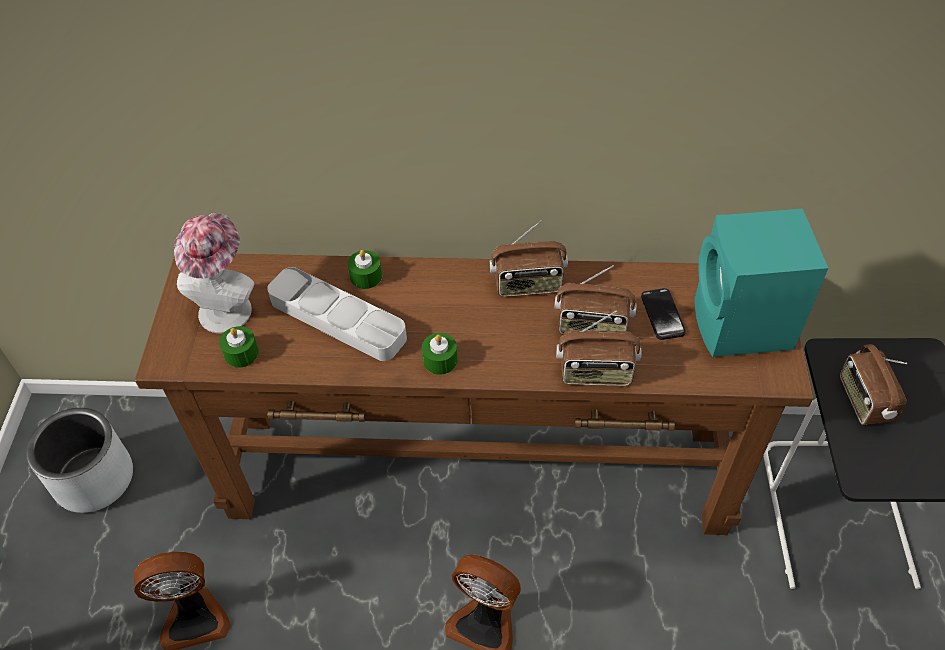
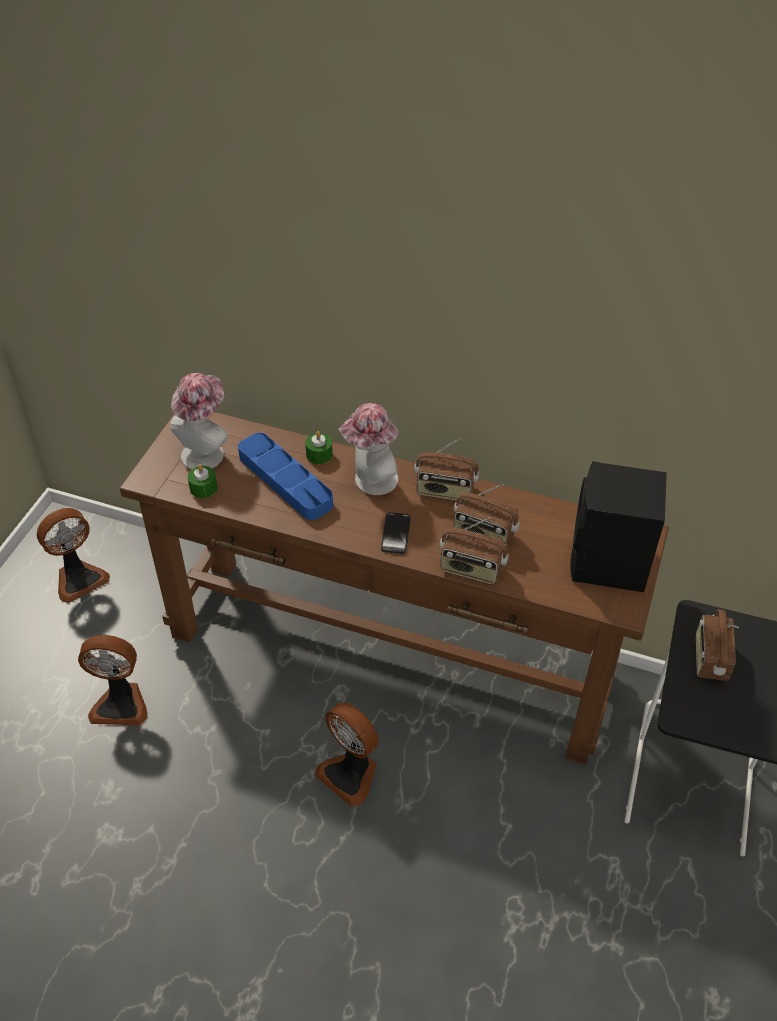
camera: 15 degrees right, 5 degrees down
(94, 478) = (79, 578): grey planter -> fan
(337, 319) = (285, 480): grey tray -> blue tray
(439, 295) = (370, 481): none -> hat
(440, 360) = (352, 530): green candle -> none
(662, 315) = (545, 539): phone -> phone (395, 534)
(742, 327) = (607, 565): turquoise speaker -> black speaker

